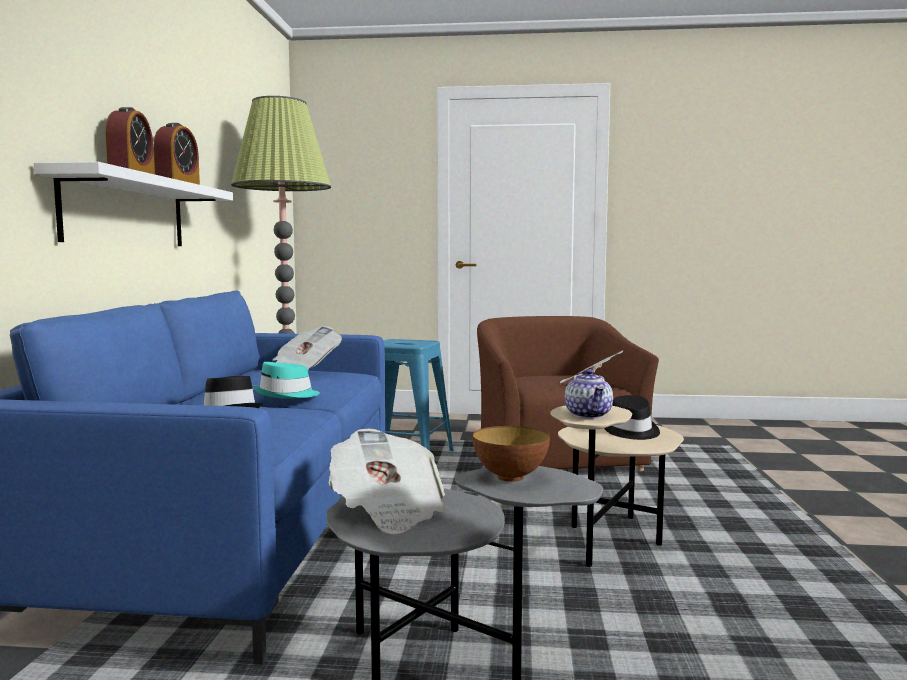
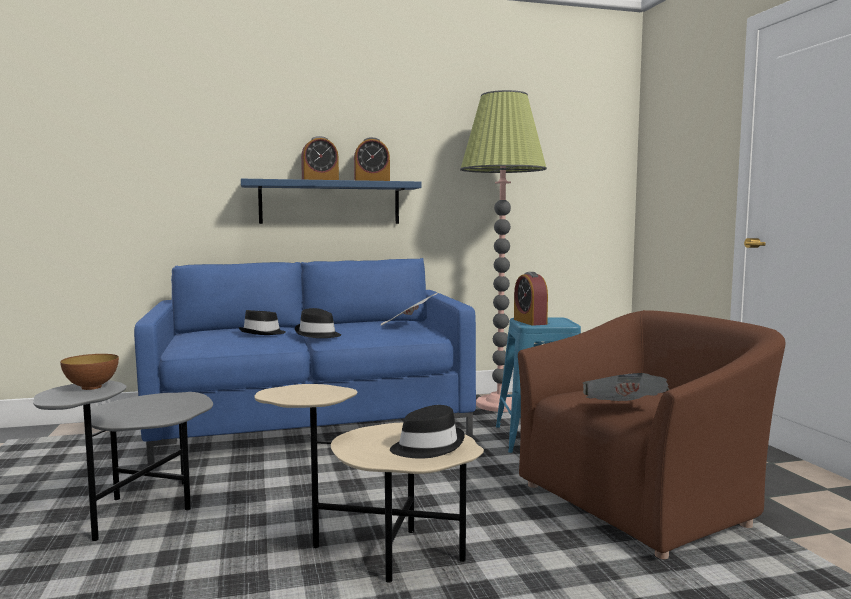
camera: 70 degrees right, 0 degrees up
(126, 212) = (330, 203): white shelf -> blue shelf
(287, 395) = (318, 334): turquoise hat -> black hat
(387, 510) = (158, 402): newspaper -> none
(403, 344) = (530, 322): none -> alarm clock
(589, 415) = (292, 393): teapot -> none

